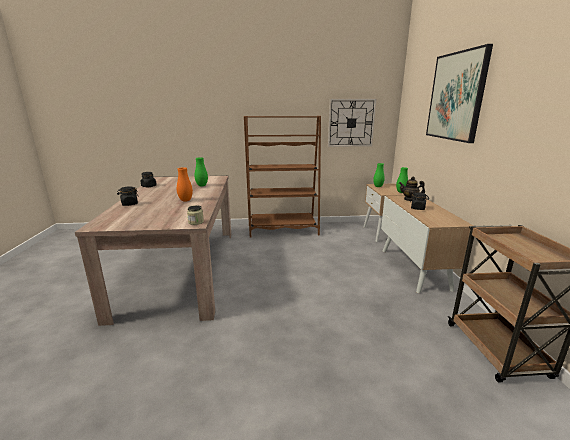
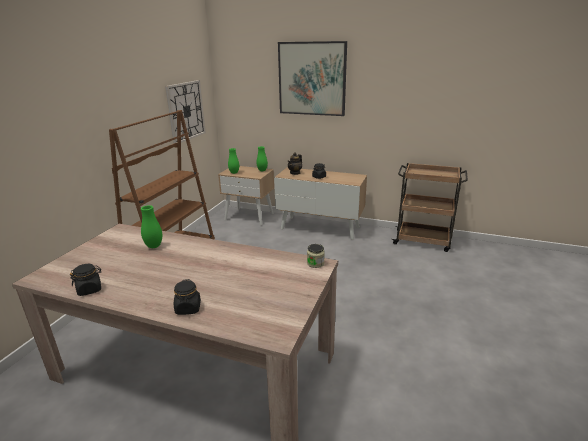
camera: 65 degrees left, 5 degrees up
(185, 200) = (220, 263): orange vase -> none

